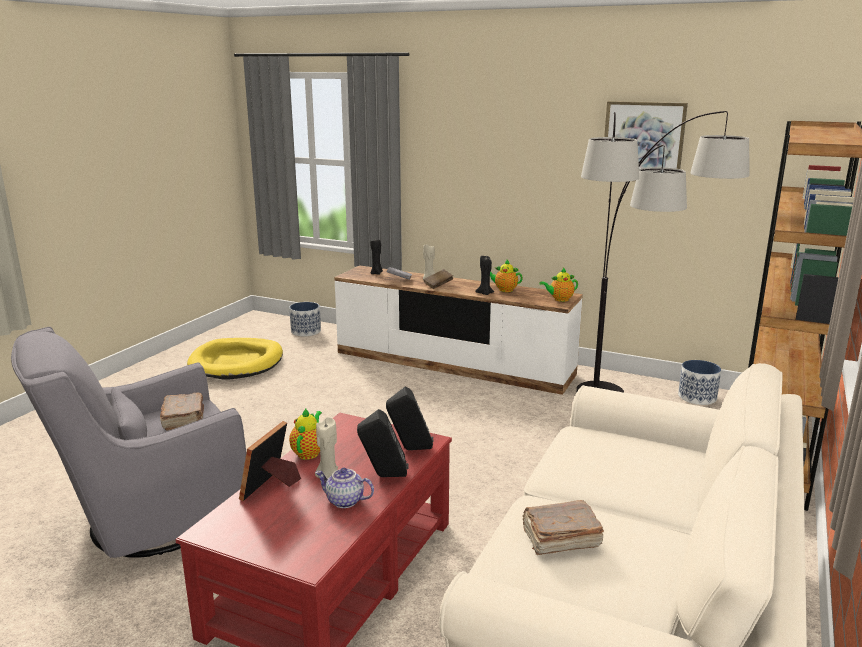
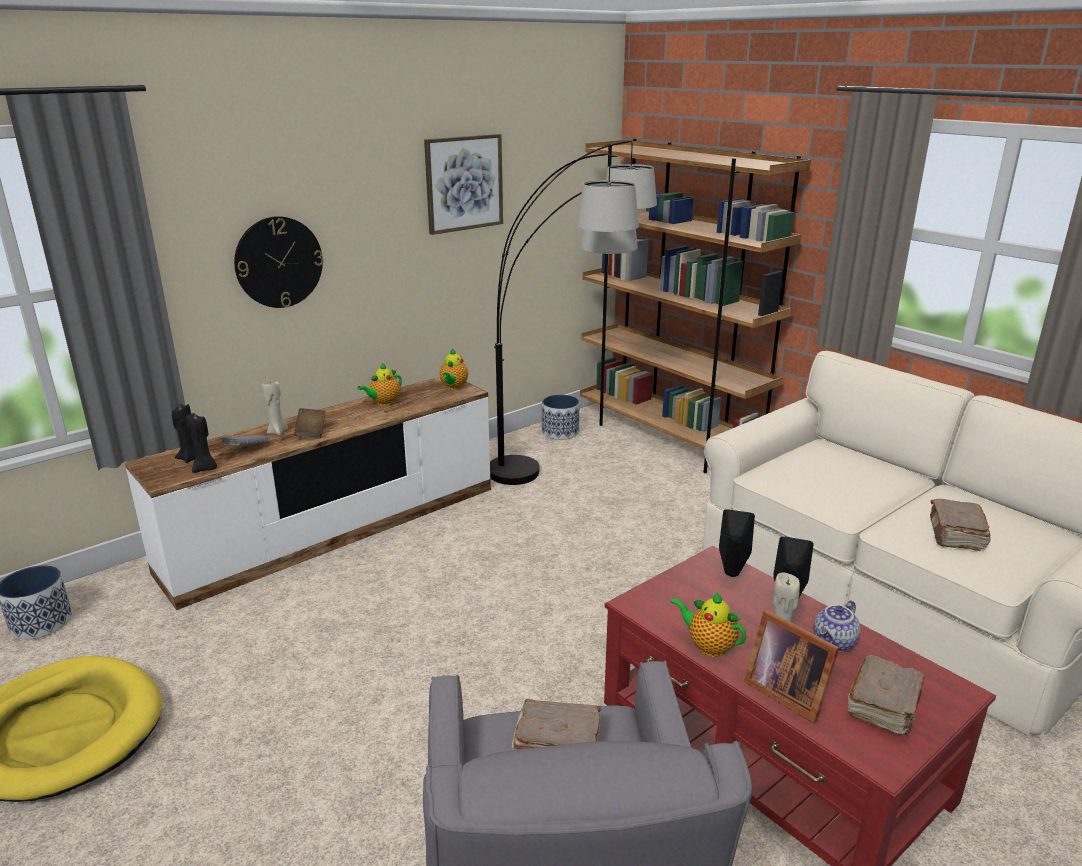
camera: 65 degrees left, 5 degrees up
(272, 528) = (884, 706): none -> brown book
(479, 174) = (279, 262): none -> wall clock
(485, 293) = (382, 415): black candle -> black candle (205, 469)

